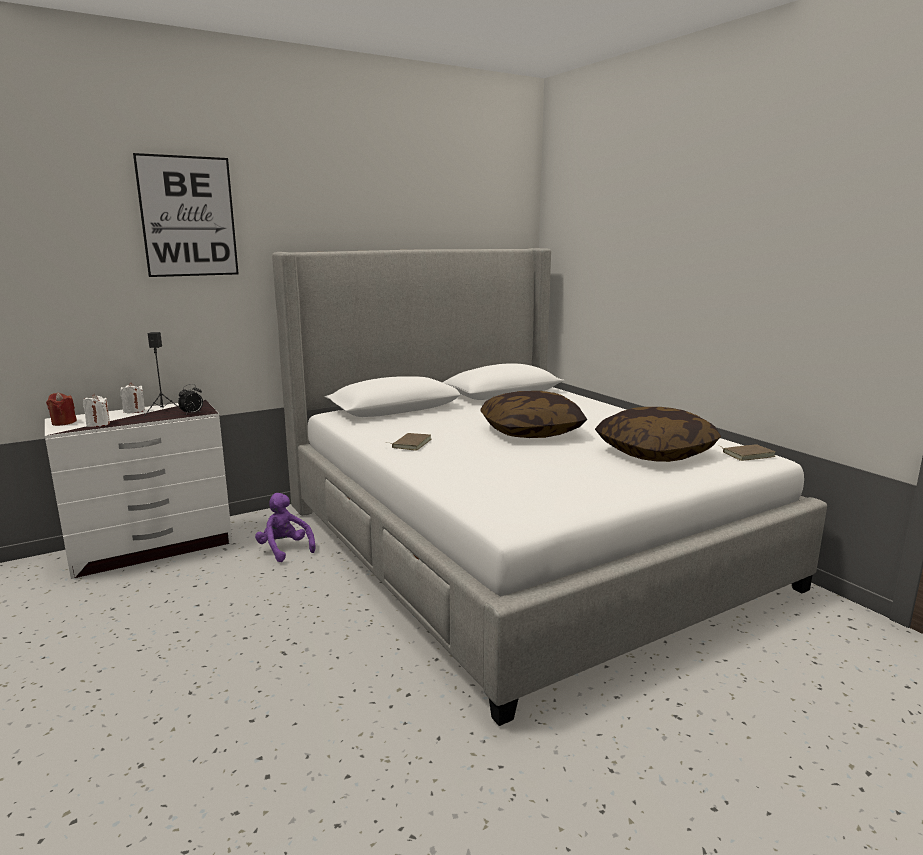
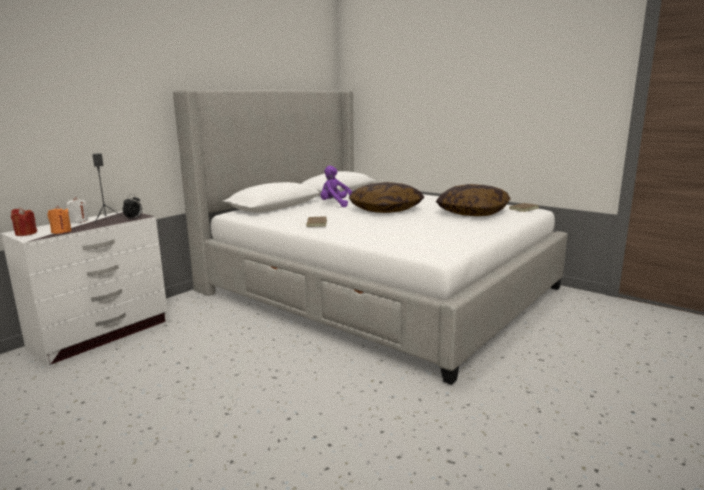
camera: 20 degrees left, 0 degrees up
(98, 424) = (61, 231): white candle -> orange candle
(188, 217) = (107, 60): picture -> none
(284, 549) = (214, 318): purple plush toy -> purple plush toy (336, 204)

